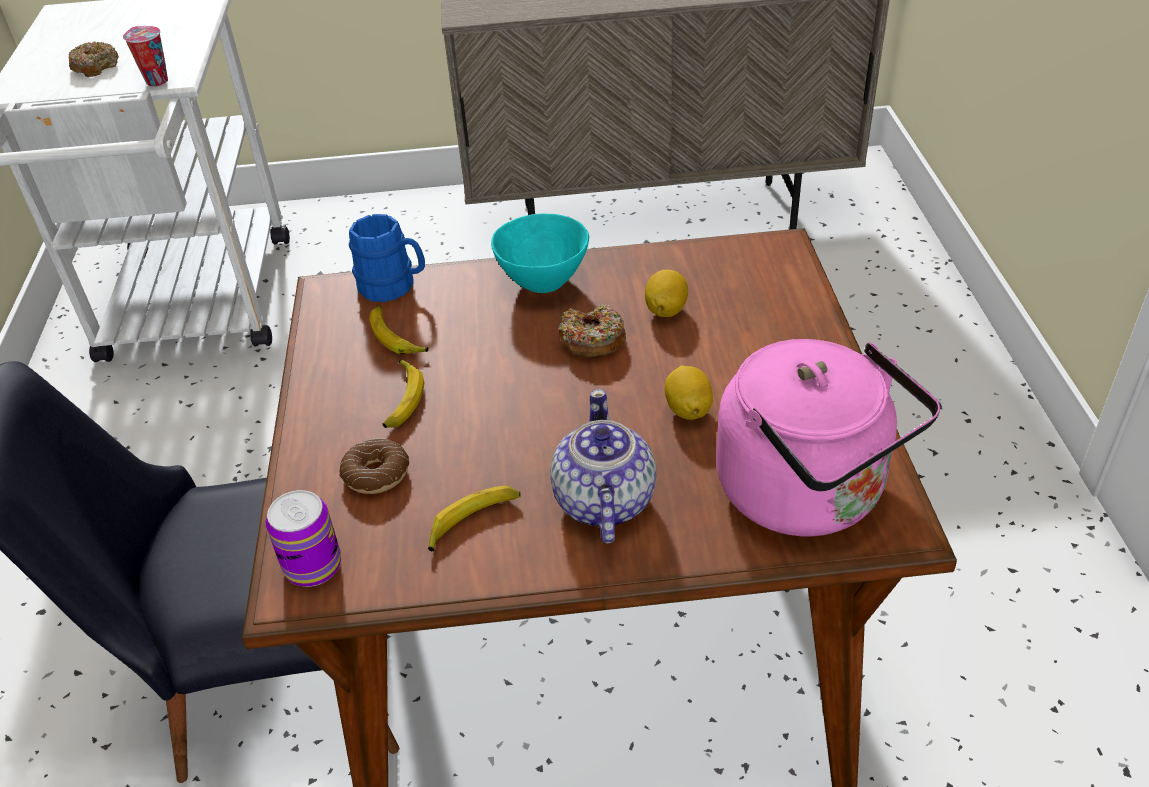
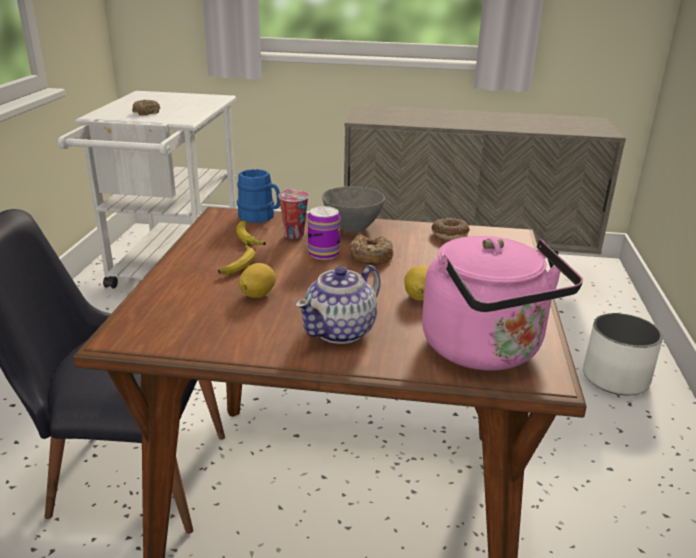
camera: 10 degrees right, 15 degrees down
(155, 81) = (174, 120): cup -> cup (293, 235)
(313, 566) = (137, 329): can -> can (323, 253)
(376, 474) = (202, 294): donut -> donut (449, 235)
(473, 521) = (250, 325): banana -> none
(543, 284) = (352, 229): turquoise bowl -> grey bowl
(603, 502) = (341, 331): teapot -> teapot turned 150 degrees counterclockwise
(666, 309) = (425, 250): lemon -> lemon (258, 294)
(912, 366) = (614, 378): none -> white planter

